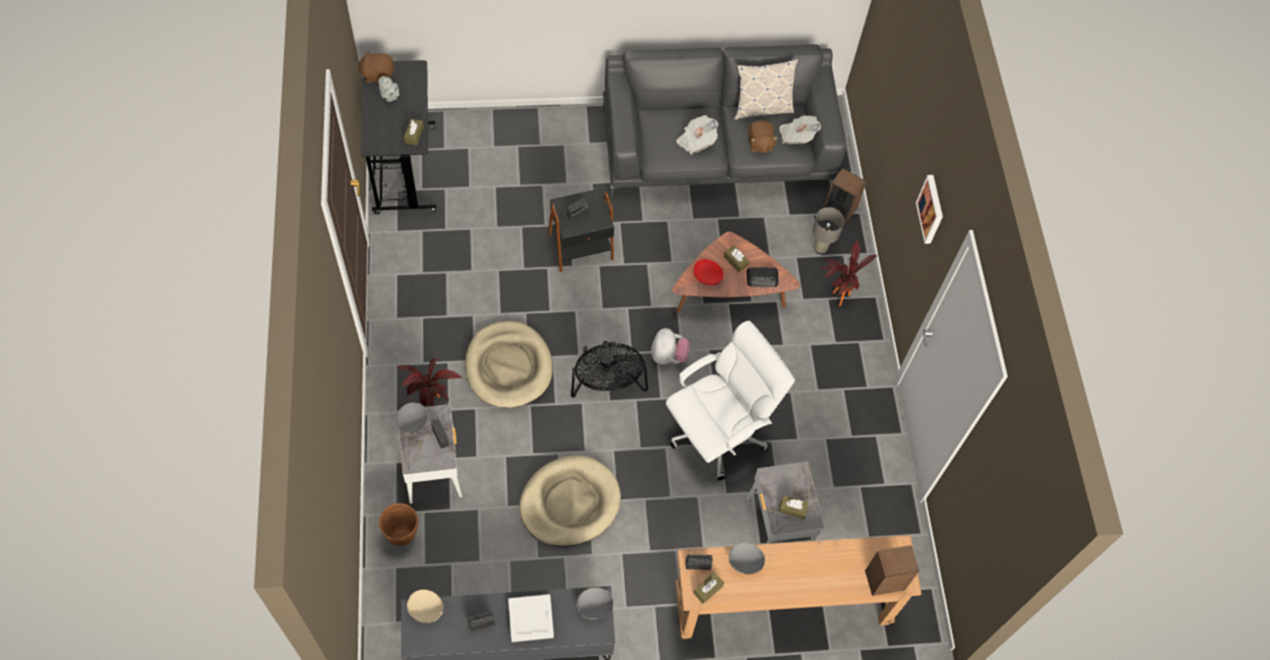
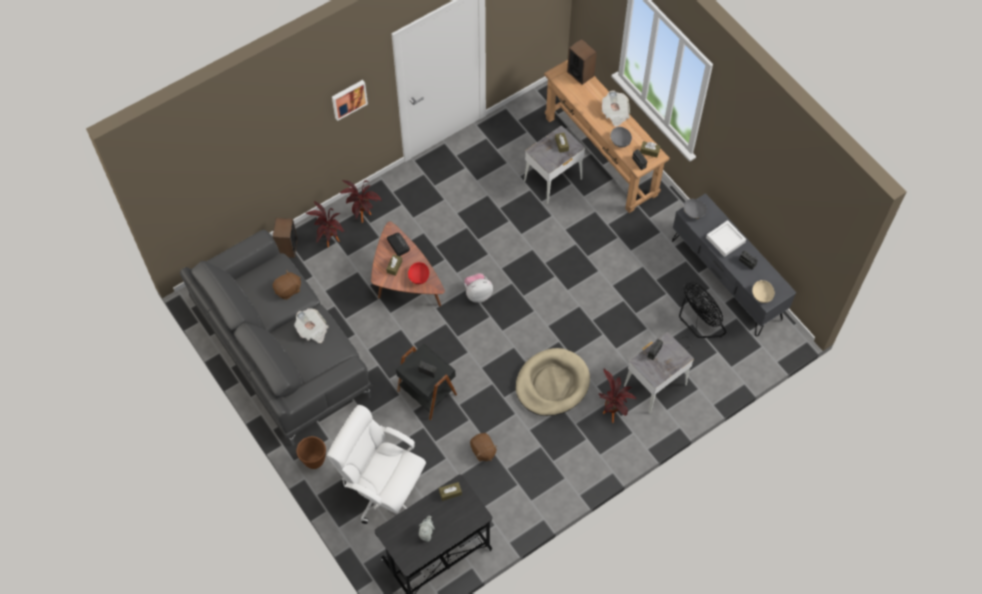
camera: 115 degrees left, 0 degrees up
(377, 74) = (411, 556): brown plush toy -> brown plush toy (483, 451)
(402, 535) = (709, 376): brown planter -> brown planter (314, 461)
(413, 423) = (657, 373): grey bowl -> none
(569, 503) = (620, 295): beige dog bed -> none
(604, 380) = (522, 321): black fan -> black fan (695, 324)
(718, 433) = (514, 239): white office chair -> white office chair (382, 488)
(761, 108) = (253, 304): pillow -> none
(797, 136) = (267, 269): newspaper -> newspaper (615, 113)
(820, 248) = (330, 244): grey table lamp -> potted plant

